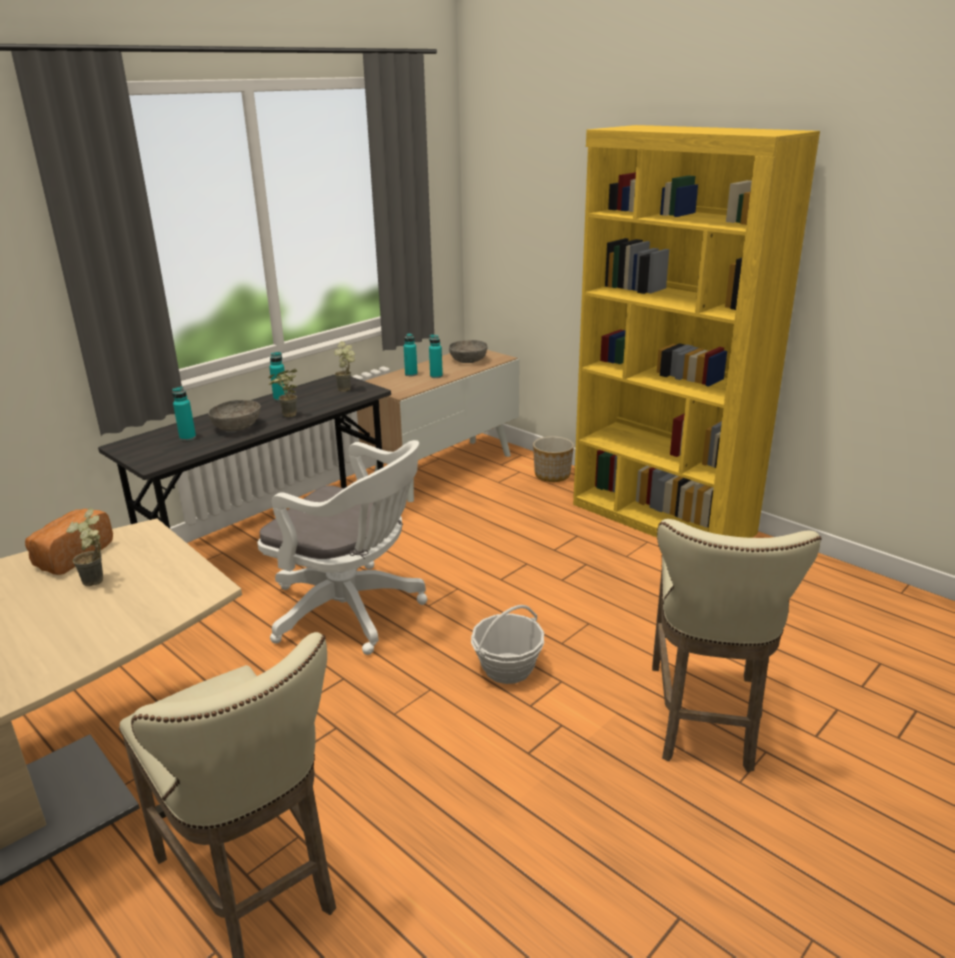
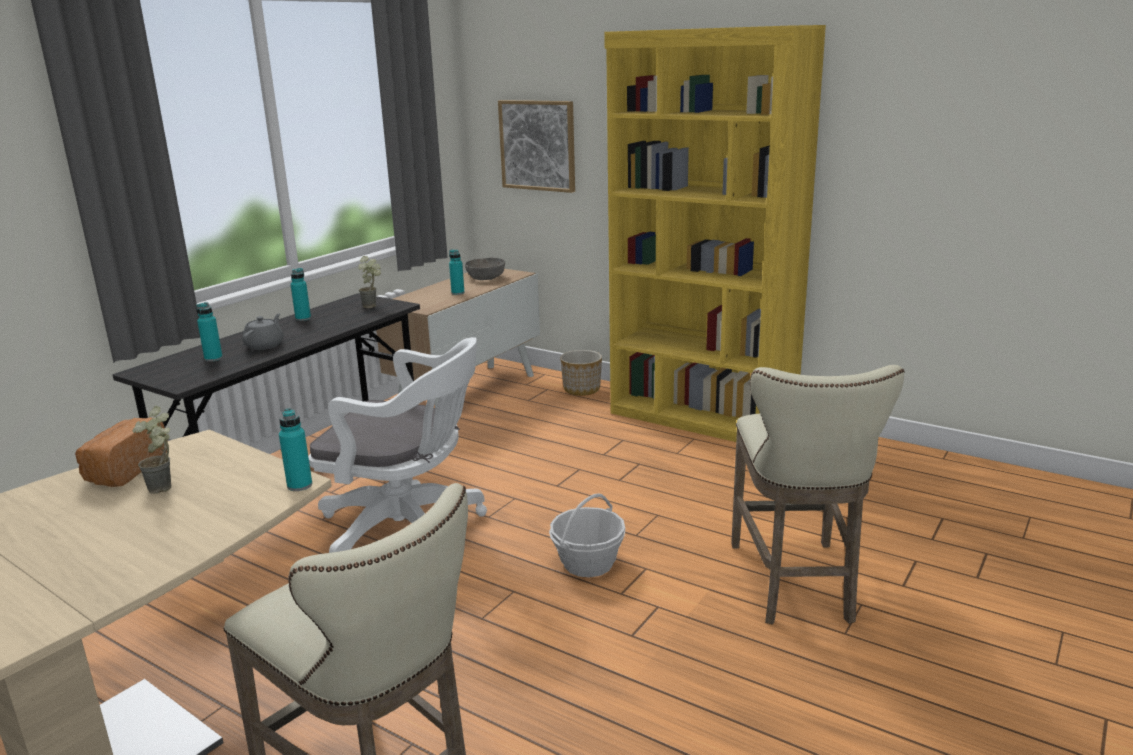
camera: 10 degrees left, 5 degrees down
(237, 427) = (265, 345): grey bowl -> grey teapot
(287, 416) = (316, 332): potted plant -> none
(411, 374) = (430, 293): turquoise bottle -> turquoise bottle (299, 485)
(527, 233) = (538, 145): none -> picture

